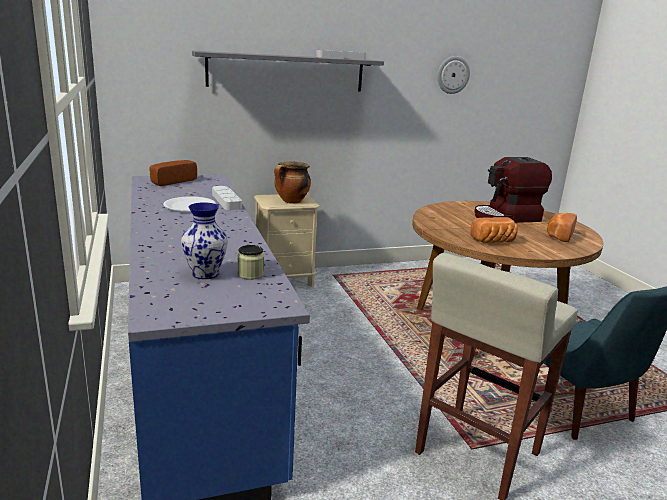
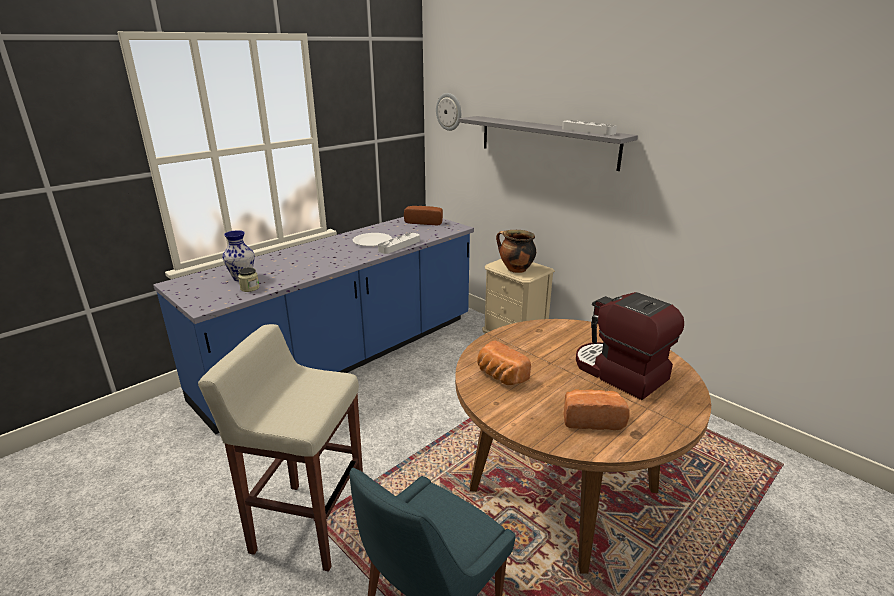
camera: 65 degrees right, 5 degrees up
(453, 75) = (756, 165): wall clock -> wall clock (449, 111)

